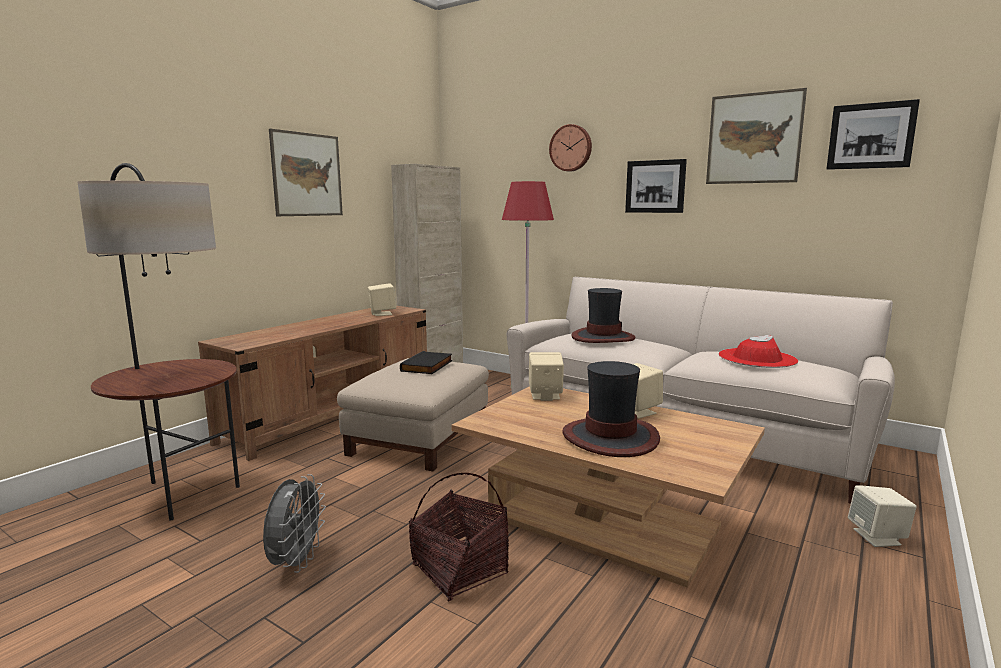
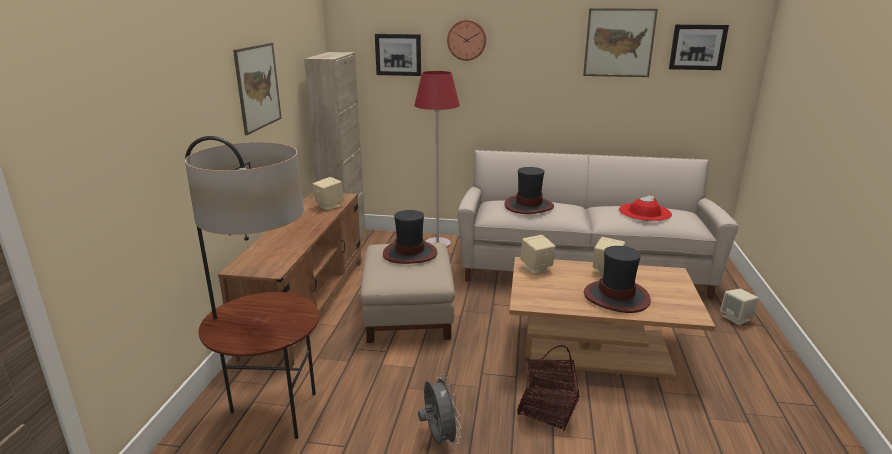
camera: 25 degrees left, 10 degrees up
(428, 366) = (410, 253): black book -> hat
(655, 186) = (542, 76): picture -> picture (398, 54)

